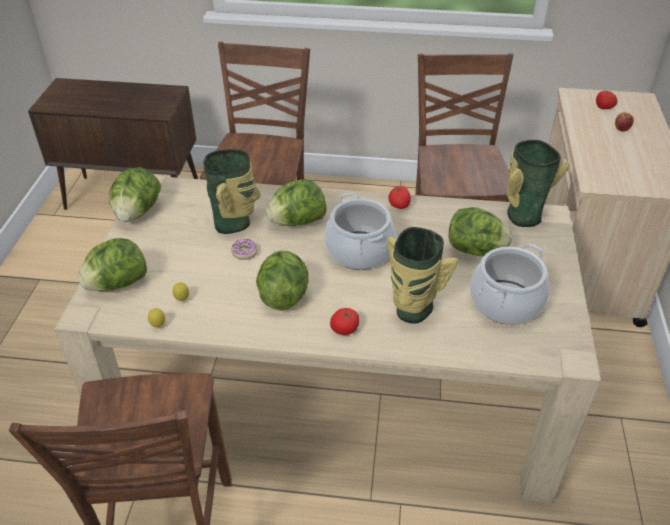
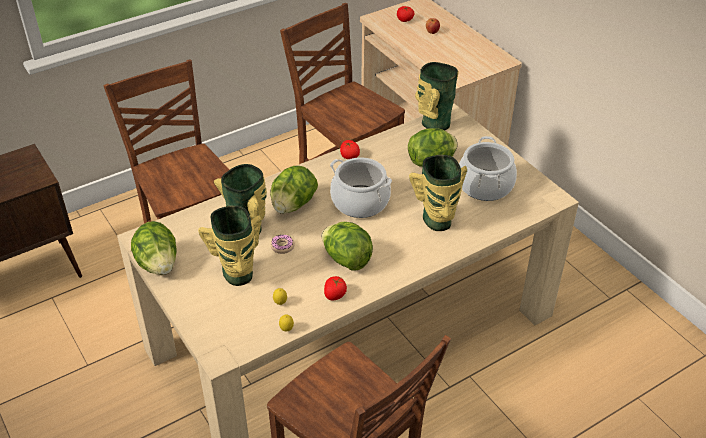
camera: 40 degrees left, 0 degrees up
(117, 284) = (216, 322): lettuce -> none
(181, 255) = (238, 275): none -> vase
(344, 329) = (412, 257): tomato -> tomato (335, 295)

